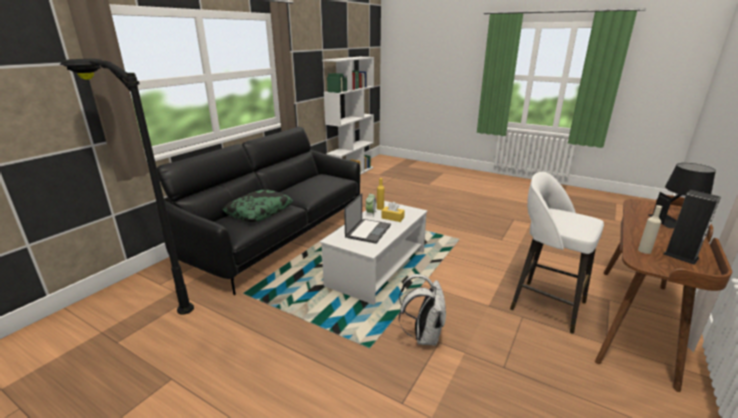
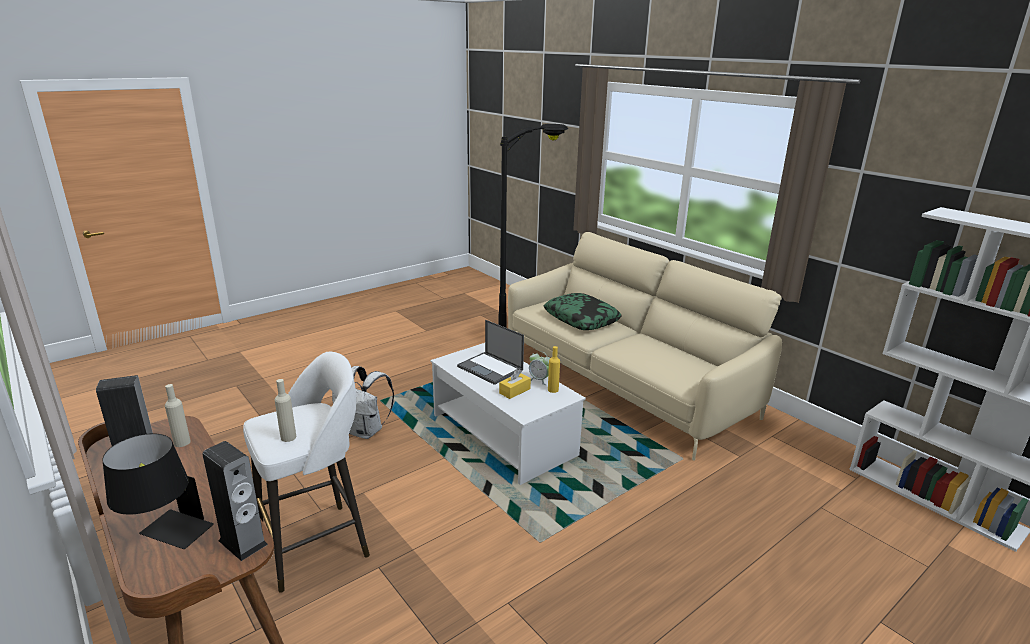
camera: 110 degrees right, 0 degrees up
(279, 235) = (624, 383): black sofa -> beige sofa
(579, 216) = (288, 437): none -> beige bottle
(638, 205) = (243, 542): none -> speaker

